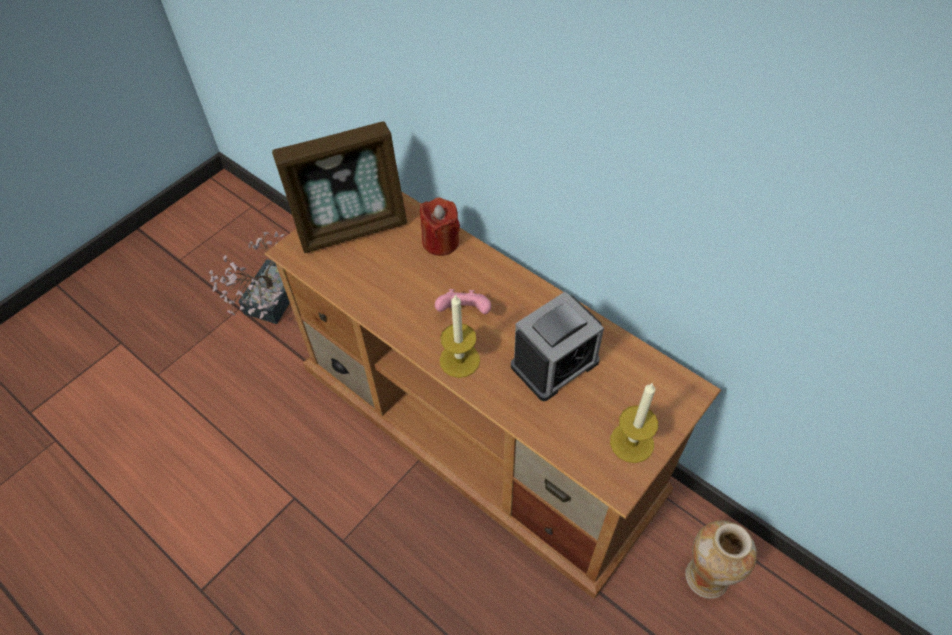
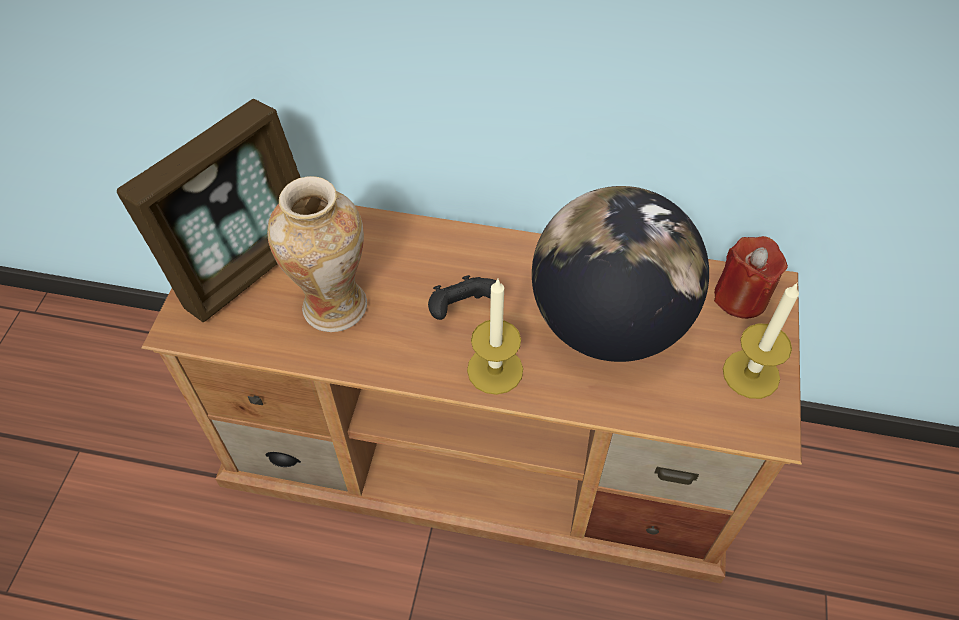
camera: 30 degrees left, 0 degrees up
(269, 303) = (119, 424): potted plant -> none
(440, 242) = (376, 237): red candle -> red candle (741, 297)
(464, 312) = (462, 310): pink game controller -> black game controller
(554, 364) = (608, 324): alarm clock -> globe
(706, 576) = (812, 496): vase -> vase (334, 306)

